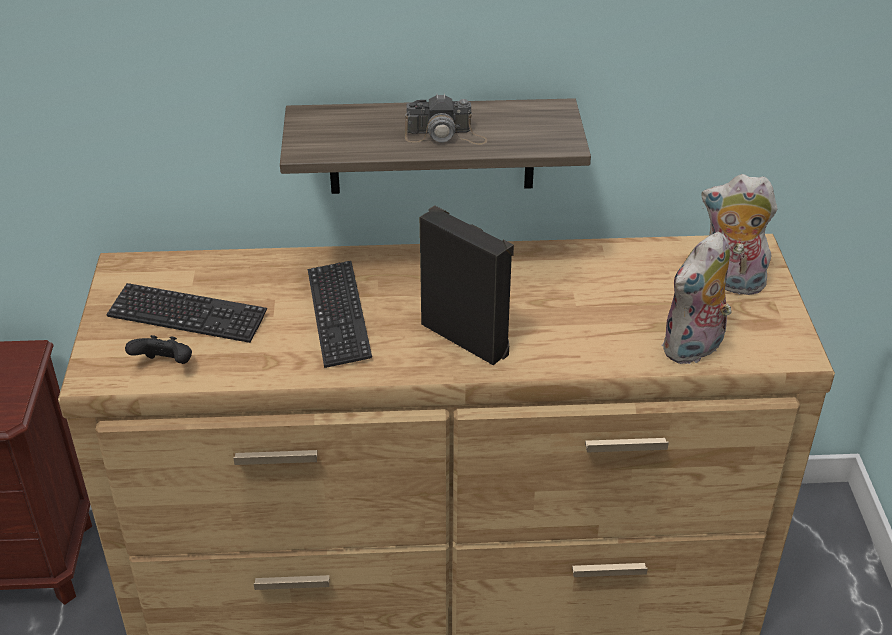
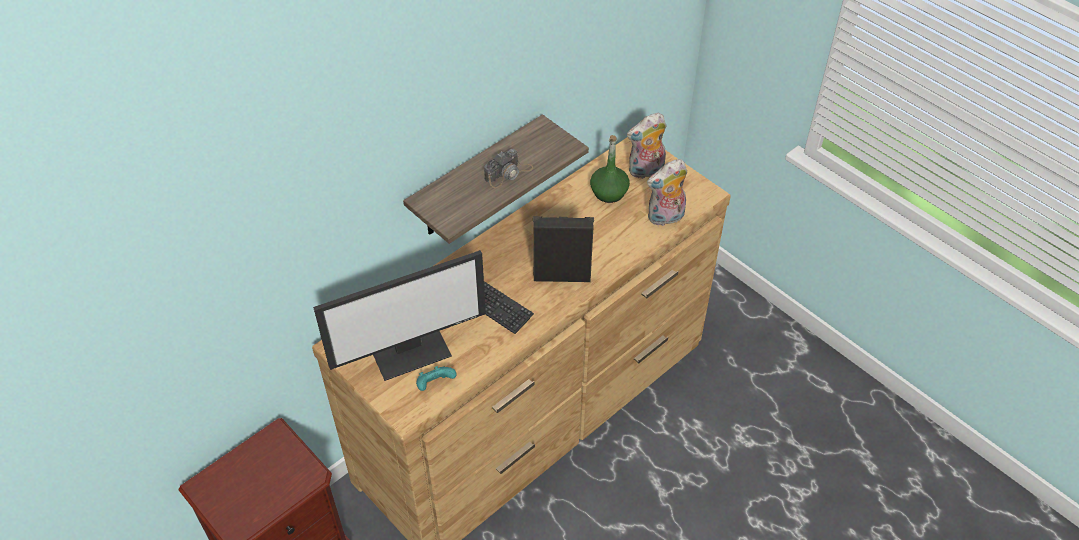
camera: 40 degrees left, 10 degrees up
(165, 365) = (435, 384): black game controller -> turquoise game controller
(187, 316) = (411, 351): keyboard -> monitor
(646, 281) = (609, 192): none -> green bottle
(693, 349) = (665, 218): plush toy -> plush toy turned 60 degrees clockwise

